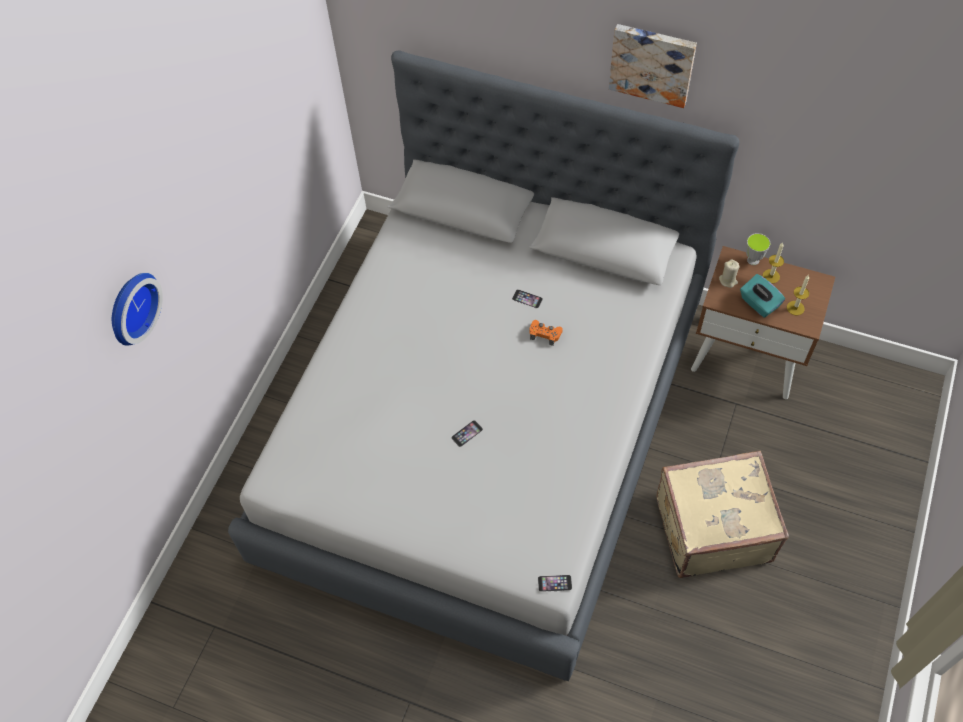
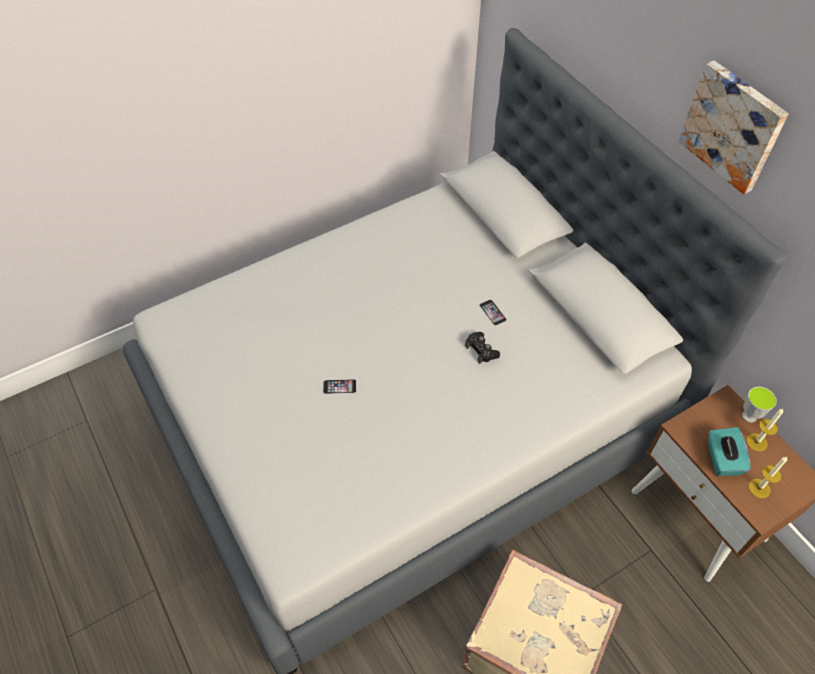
camera: 35 degrees right, 5 degrees down
(130, 307) = (108, 85): wall clock -> none
(545, 334) = (481, 350): orange game controller -> black game controller
(554, 583) = (289, 569): phone -> none
(728, 280) = (706, 418): beige candle -> none

